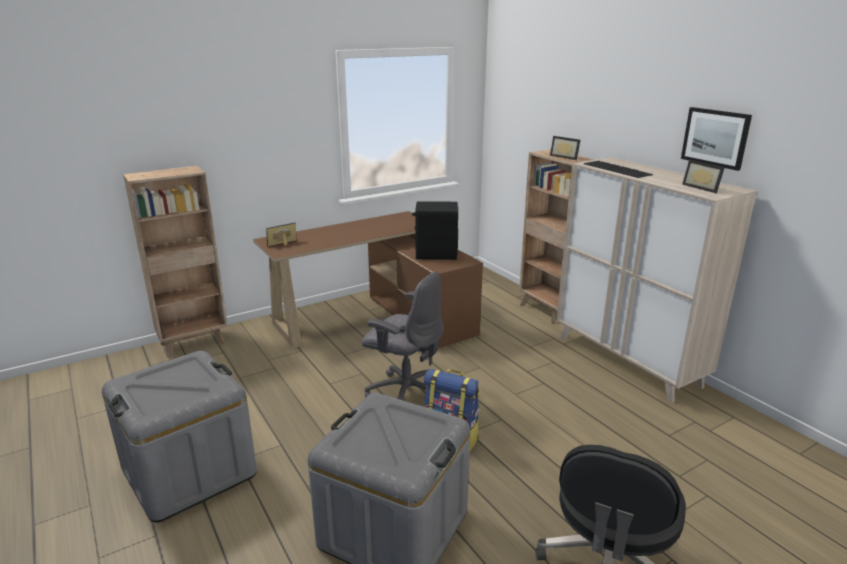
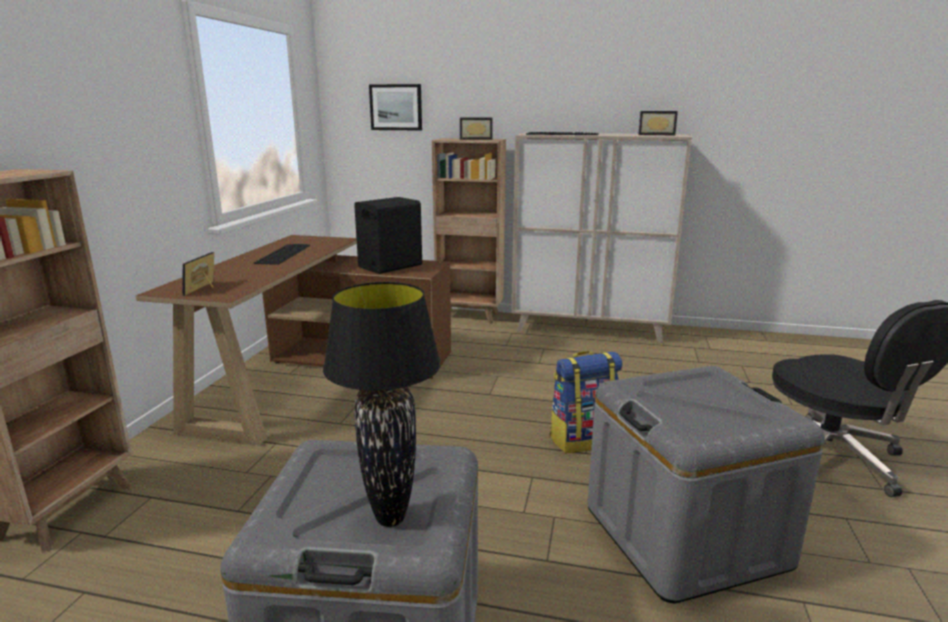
camera: 45 degrees left, 5 degrees down
(160, 400) = (389, 518): none -> black table lamp
(368, 227) = (282, 254): none -> keyboard
(405, 393) = (475, 426): grey office chair -> none
(715, 137) = (637, 95): picture -> picture (396, 107)

